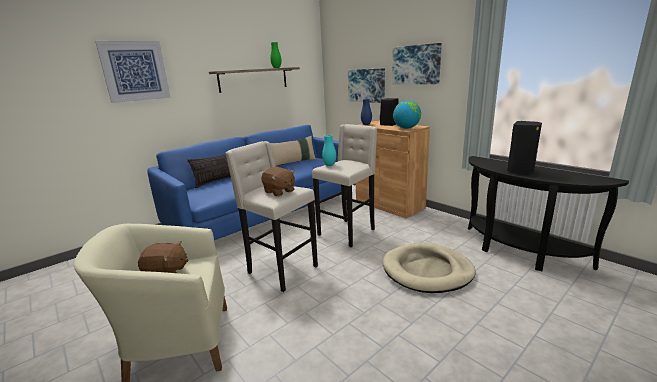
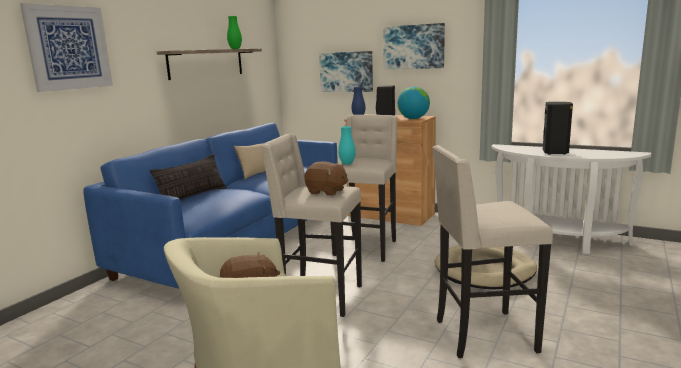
camera: 20 degrees left, 5 degrees down
(376, 336) = (482, 335): none -> beige stool
(518, 251) = (557, 241): black console table -> white console table

